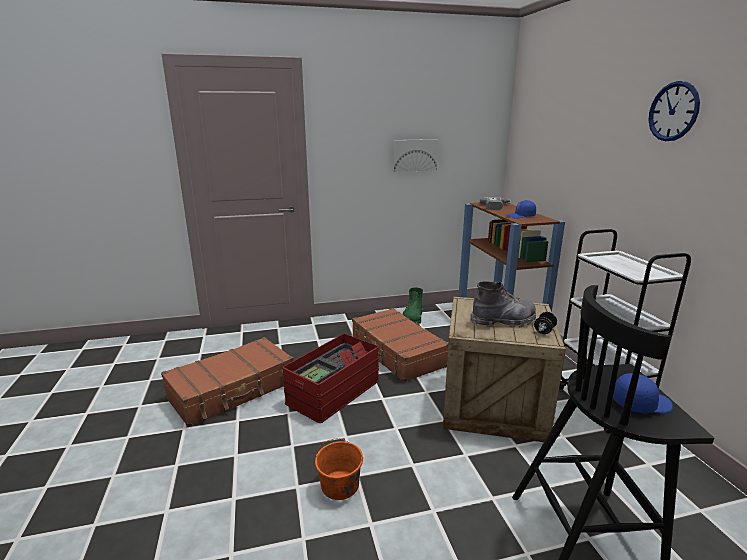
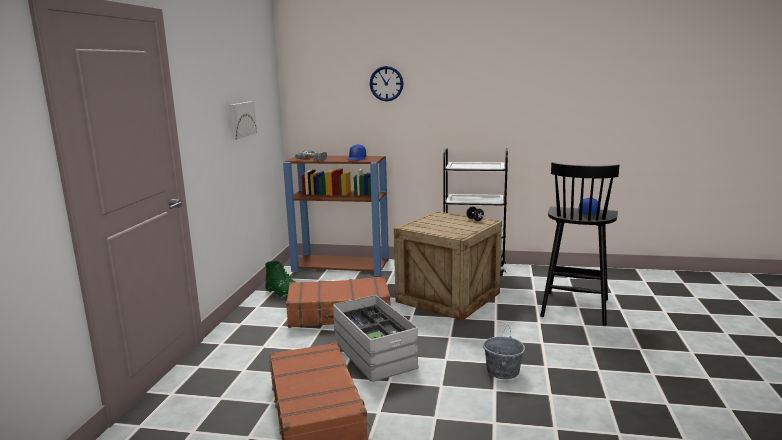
camera: 65 degrees left, 5 degrees down
(333, 391) = (373, 353): red storage box -> grey storage box
(340, 485) = (503, 371): orange bucket -> grey bucket
(503, 321) = (452, 225): grey boot -> none
(673, 111) = (465, 67): wall clock -> wall clock (386, 83)

